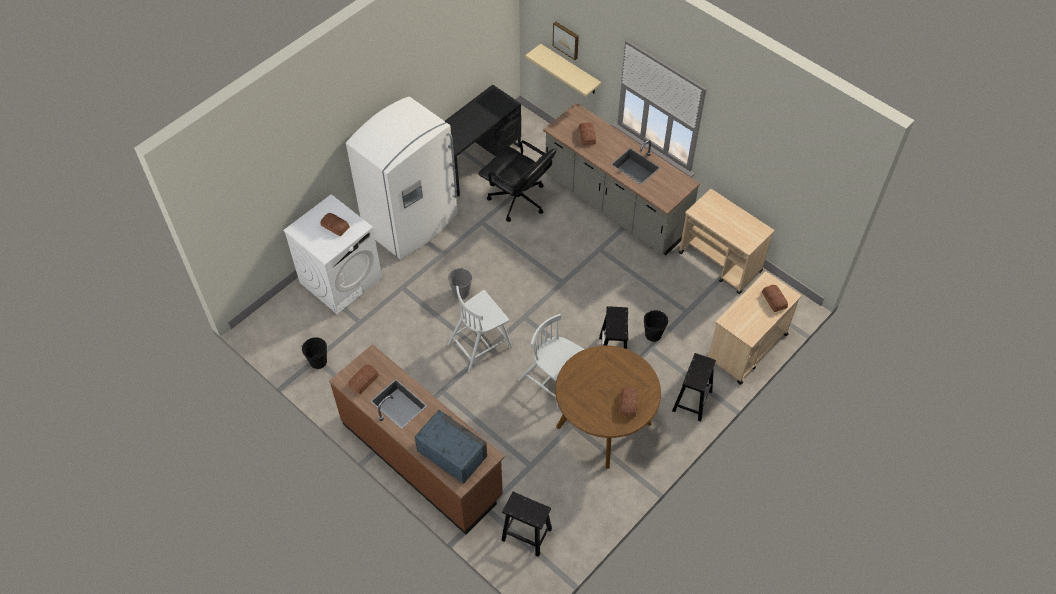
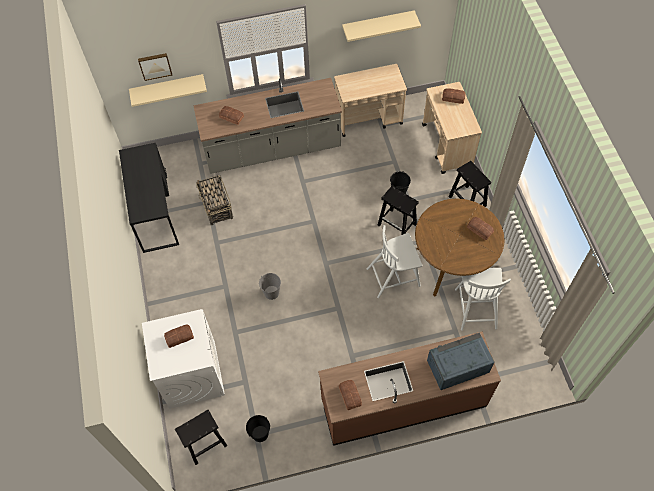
camera: 55 degrees left, 5 degrees up
(412, 223) = (178, 291): white fridge -> none
(480, 344) = (329, 306): white chair -> white chair (475, 307)
(518, 200) = (217, 207): black office chair -> basket
(525, 534) = (509, 365): black stool -> black stool (204, 444)
(768, 169) = (378, 24): none -> beige shelf

